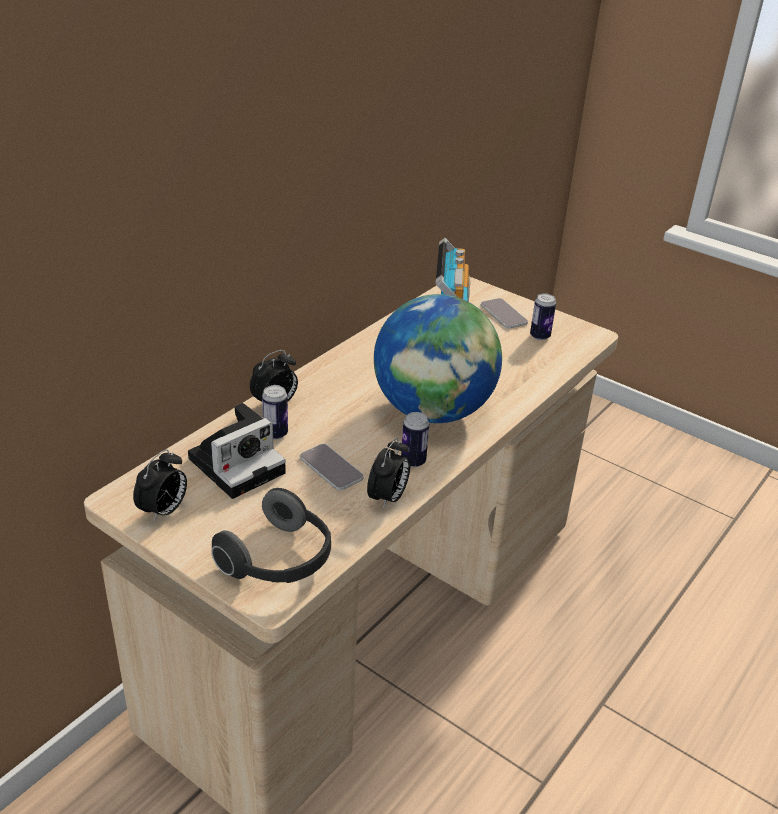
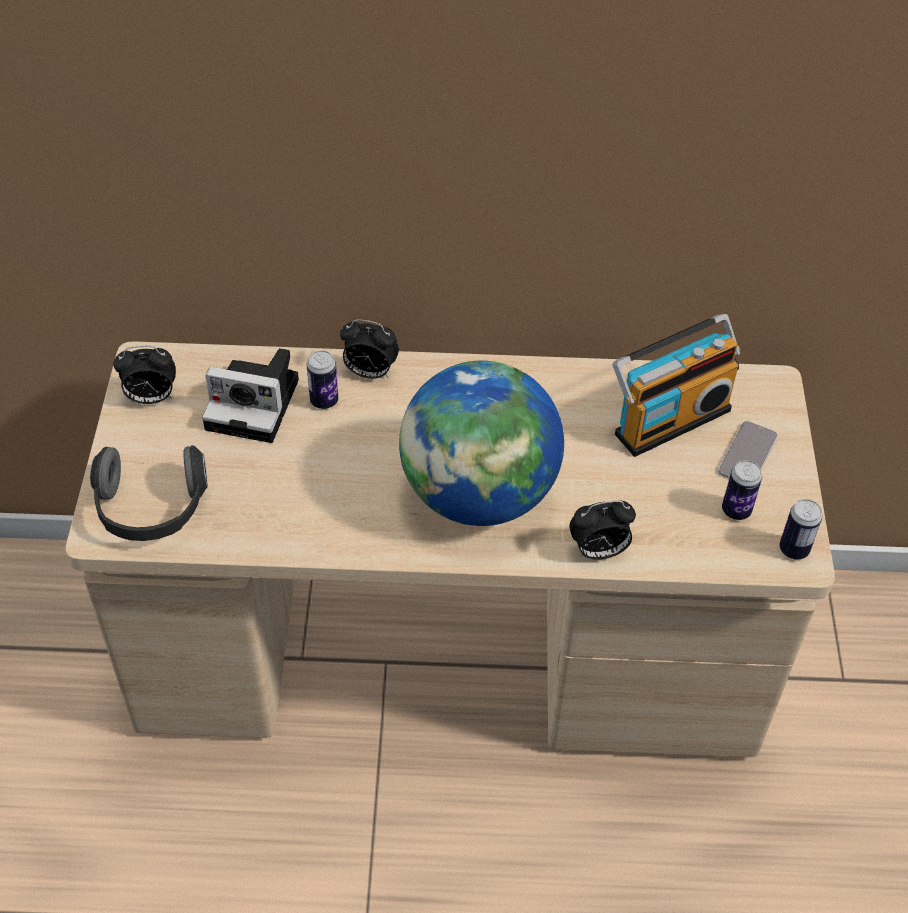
camera: 55 degrees right, 15 degrees up
(331, 468) = (309, 470): phone -> none
(388, 498) = (301, 537): alarm clock -> alarm clock (598, 551)
(413, 461) = (377, 524): can -> can (794, 549)

